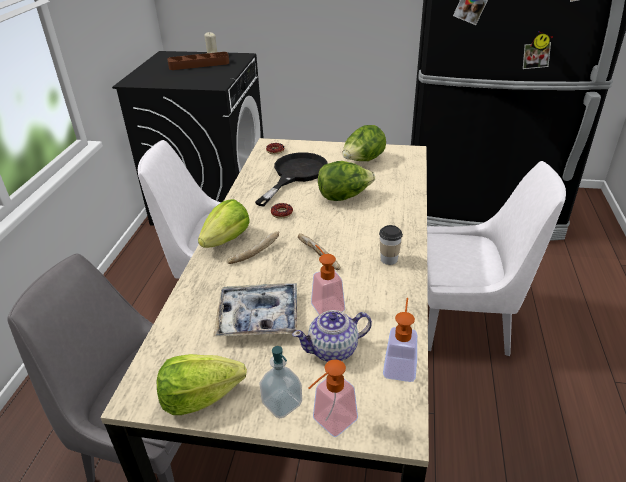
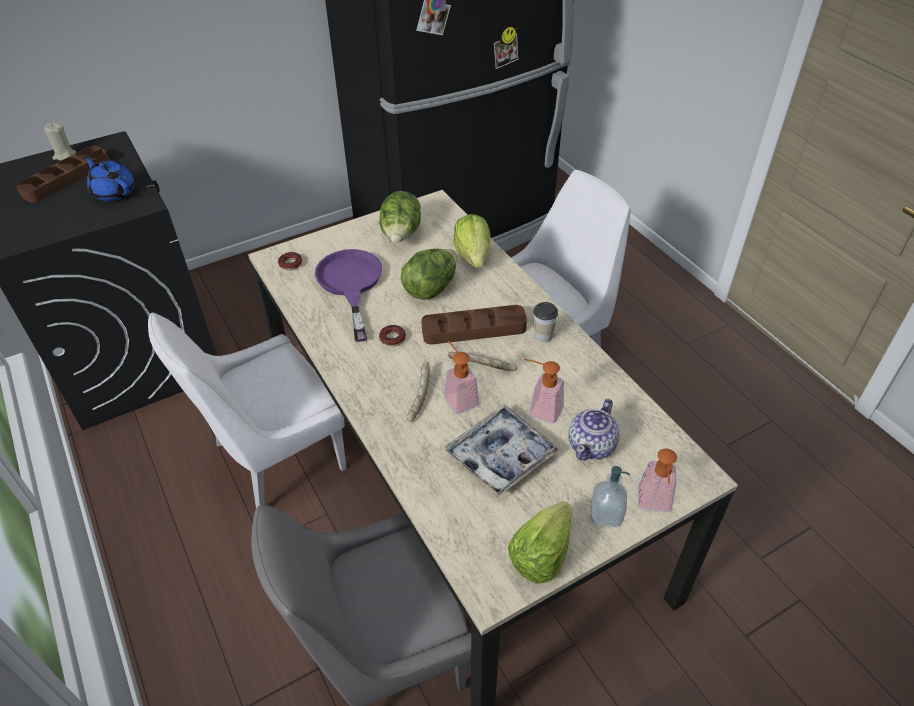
camera: 40 degrees left, 10 degrees up
(211, 76) = (114, 192): none -> blue teapot
(226, 240) = (373, 397): lettuce -> lettuce (473, 256)
(295, 174) = (350, 284): black frying pan -> purple frying pan
(342, 232) = (474, 329): none -> brown tray
(400, 364) = (649, 425): soap dispenser -> soap dispenser (458, 397)

